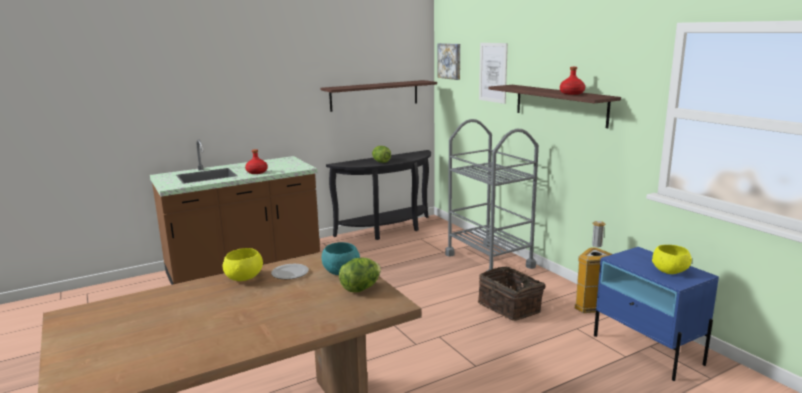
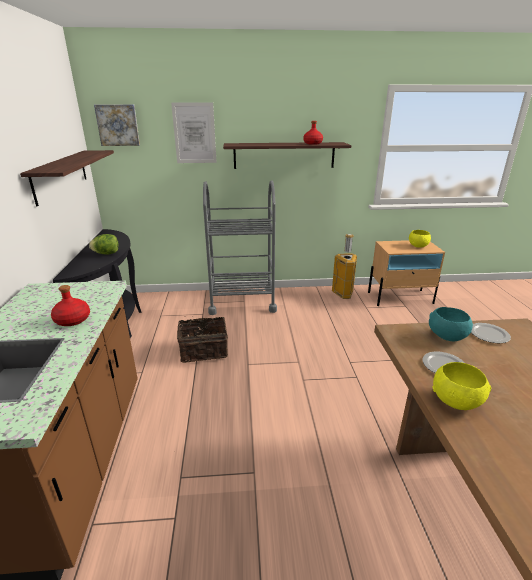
camera: 65 degrees left, 10 degrees up
(360, 288) = (488, 335): lettuce -> plate
(510, 307) = (324, 319): basket -> basket (204, 350)
(647, 350) = (400, 297): blue nightstand -> beige nightstand

